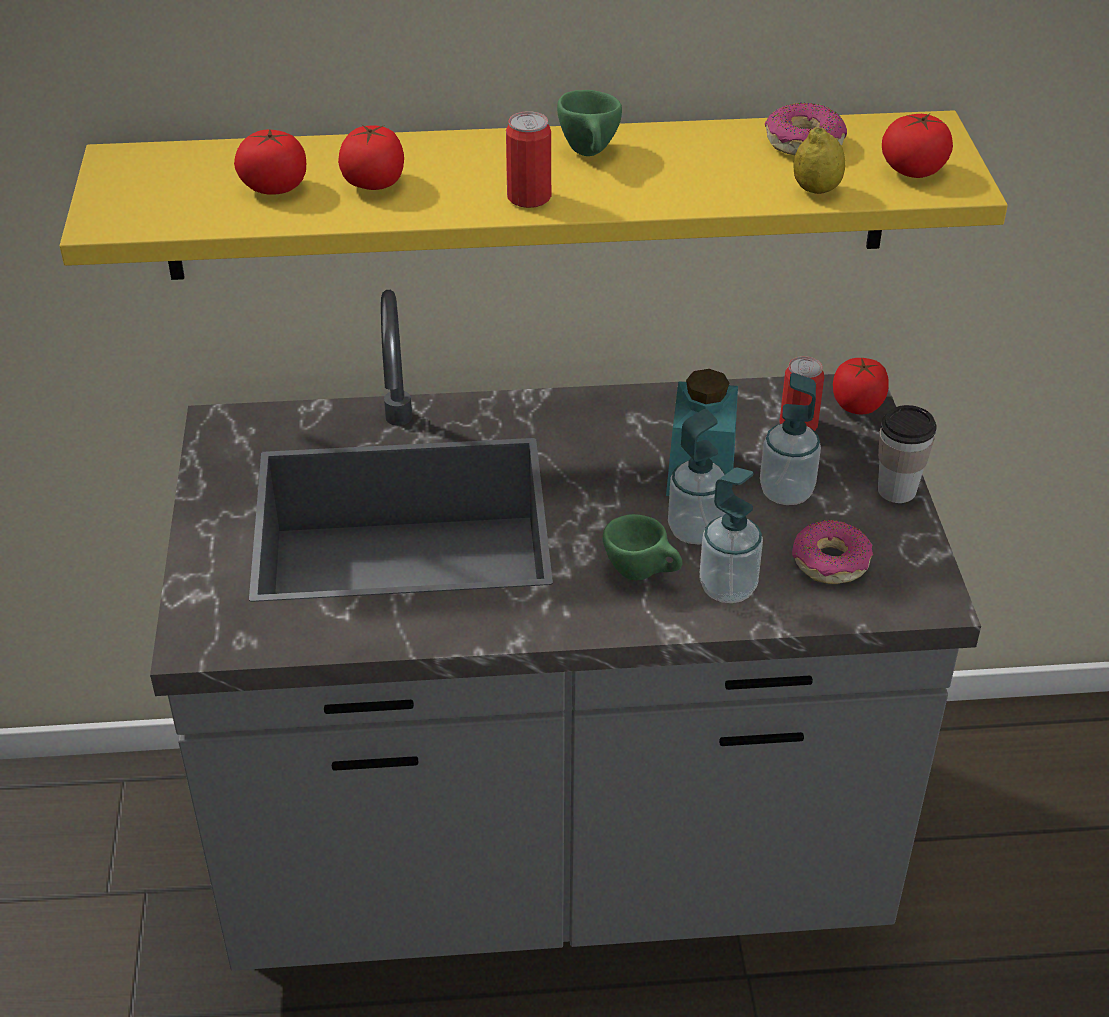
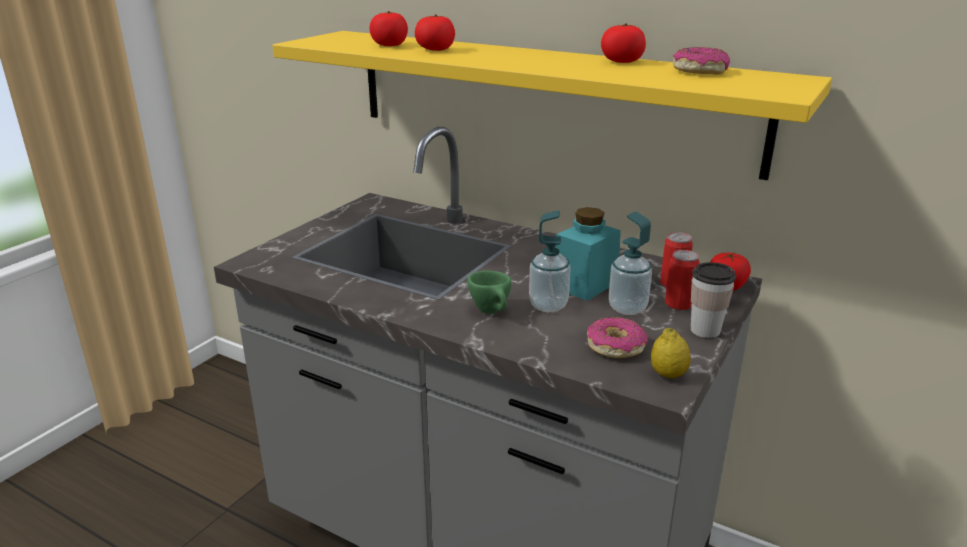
camera: 35 degrees right, 15 degrees down
(529, 197) = (501, 62): can -> can (679, 304)
(591, 154) = (563, 58): green cup -> none
(727, 588) = (533, 335): soap dispenser -> none
(816, 190) = (676, 82): lemon -> lemon (668, 375)
(913, 170) = (758, 86): tomato -> tomato (621, 62)

